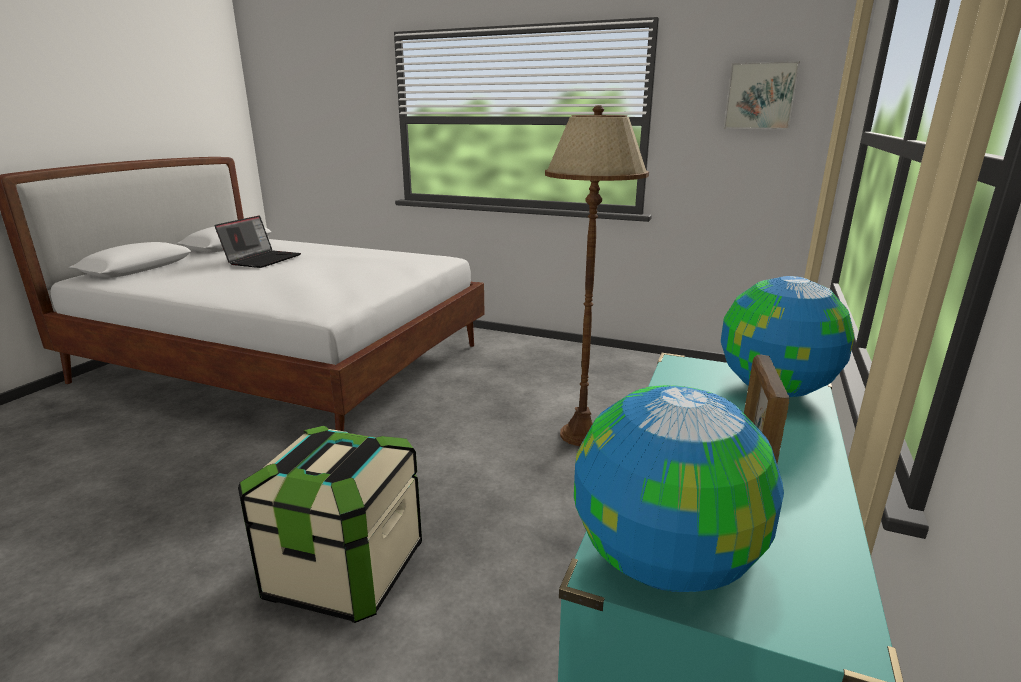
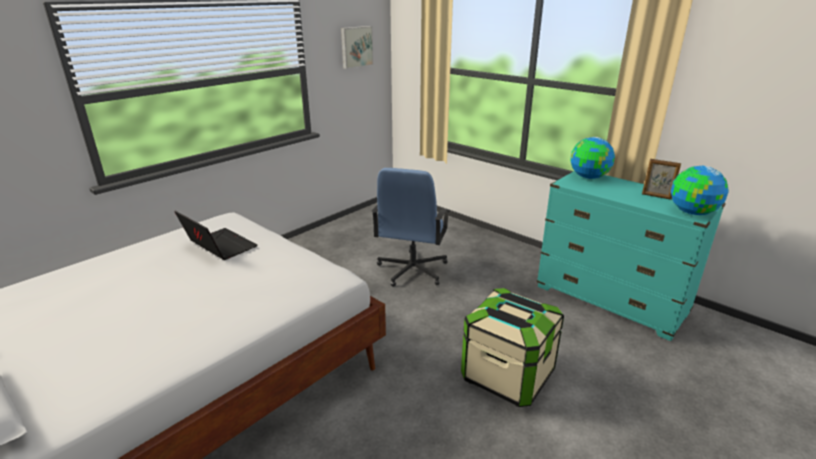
camera: 70 degrees left, 5 degrees up
(262, 259) = (91, 308): laptop -> laptop (218, 246)
(582, 434) = (412, 270): brown floor lamp -> blue office chair

